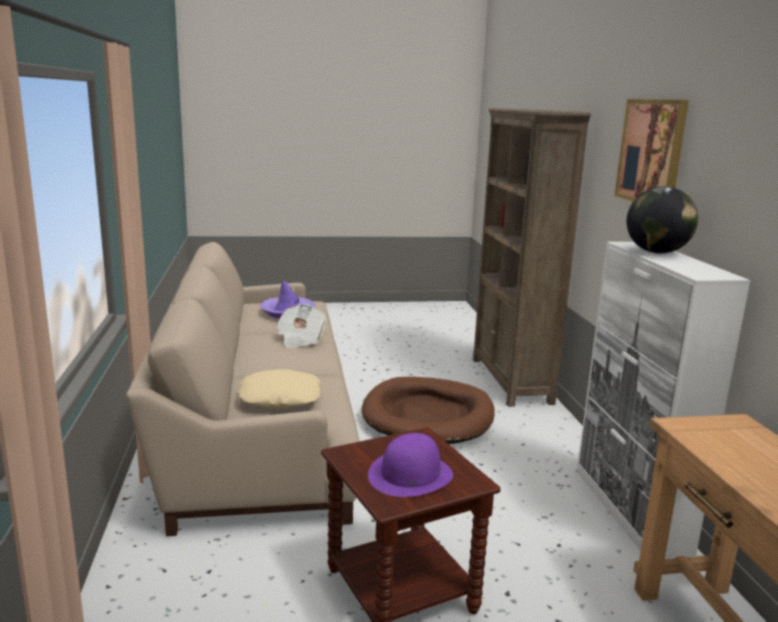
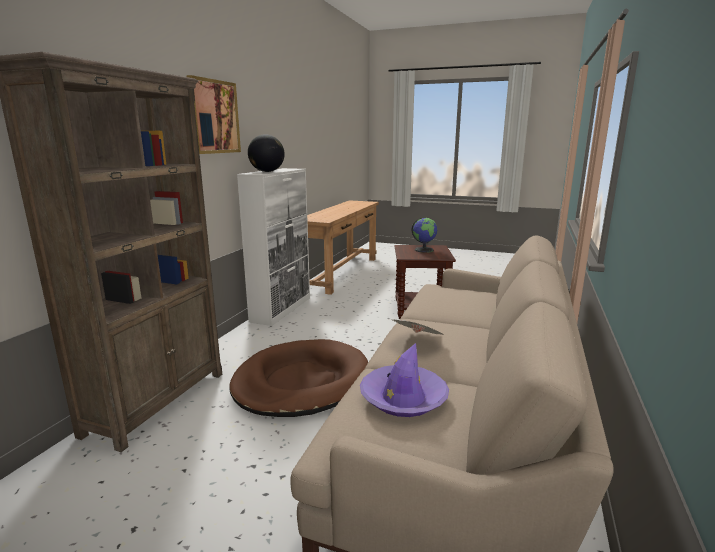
camera: 150 degrees left, 0 degrees up
(280, 397) = (462, 297): beige pillow -> none
(410, 475) = (424, 250): purple hat -> globe

